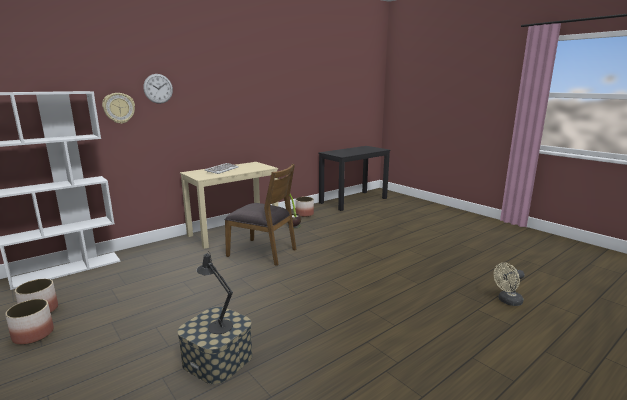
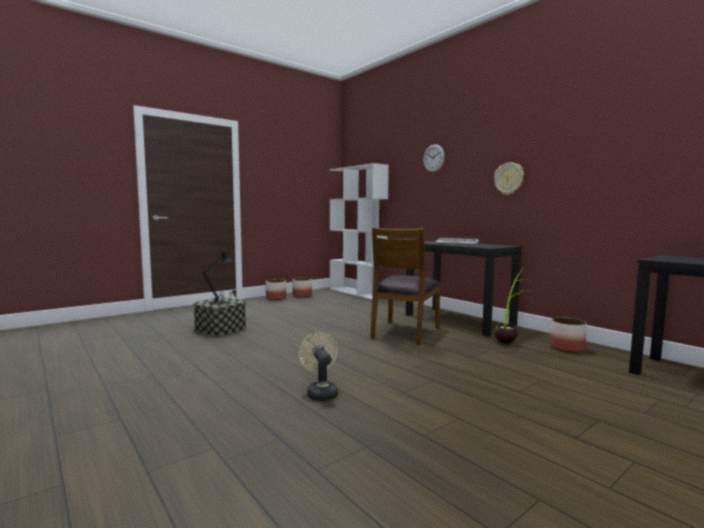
camera: 90 degrees right, 10 degrees down
(119, 108) = (406, 177): wall clock -> wall clock (509, 178)
(234, 231) = (458, 320): beige desk -> black desk
(507, 301) = (219, 492): beige fan -> beige fan (320, 392)

